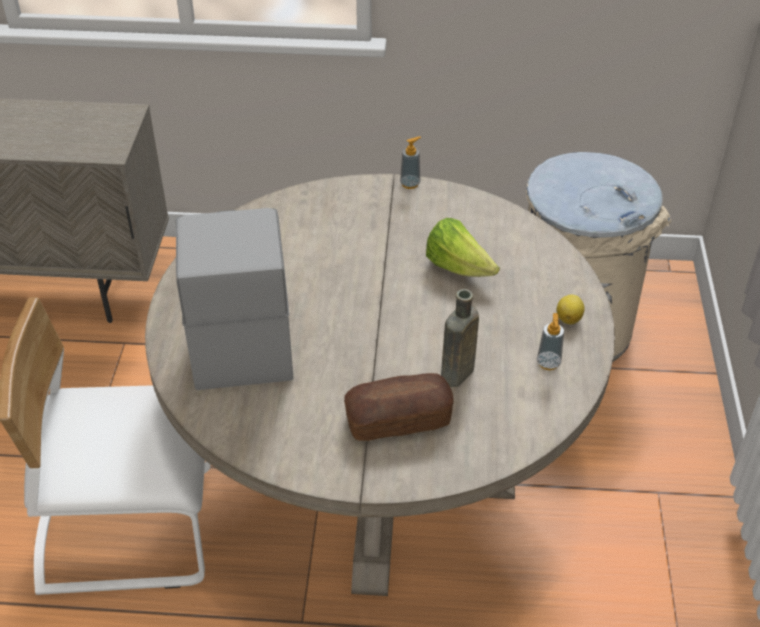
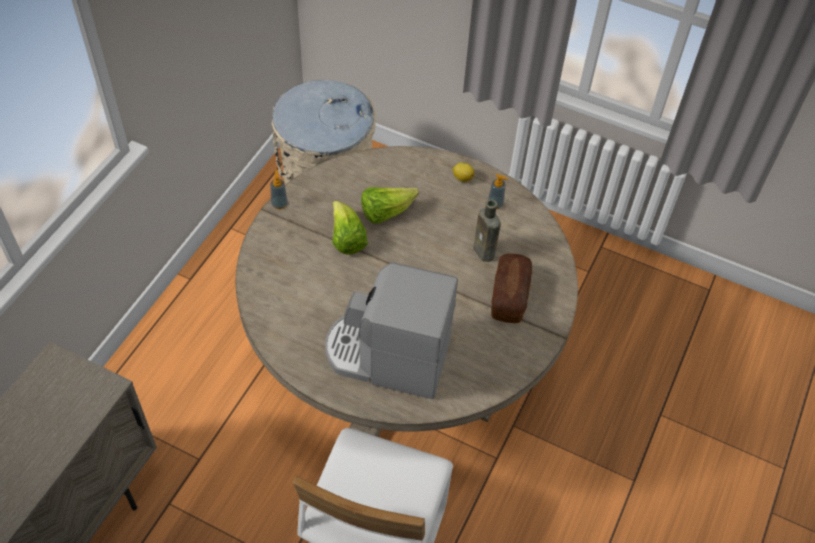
camera: 70 degrees left, 10 degrees up
(394, 249) = (347, 239): none -> lettuce

